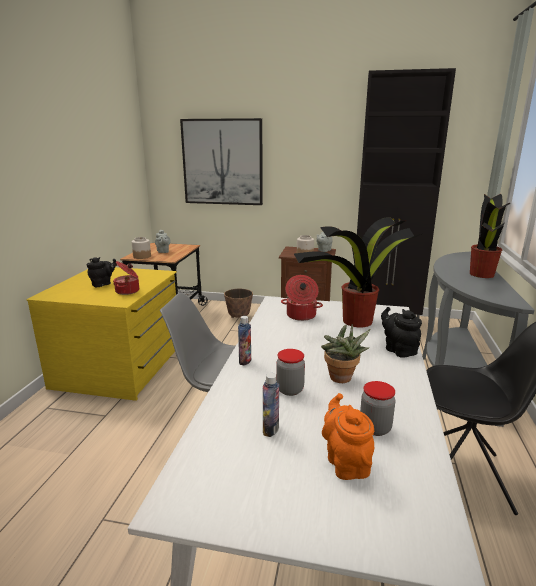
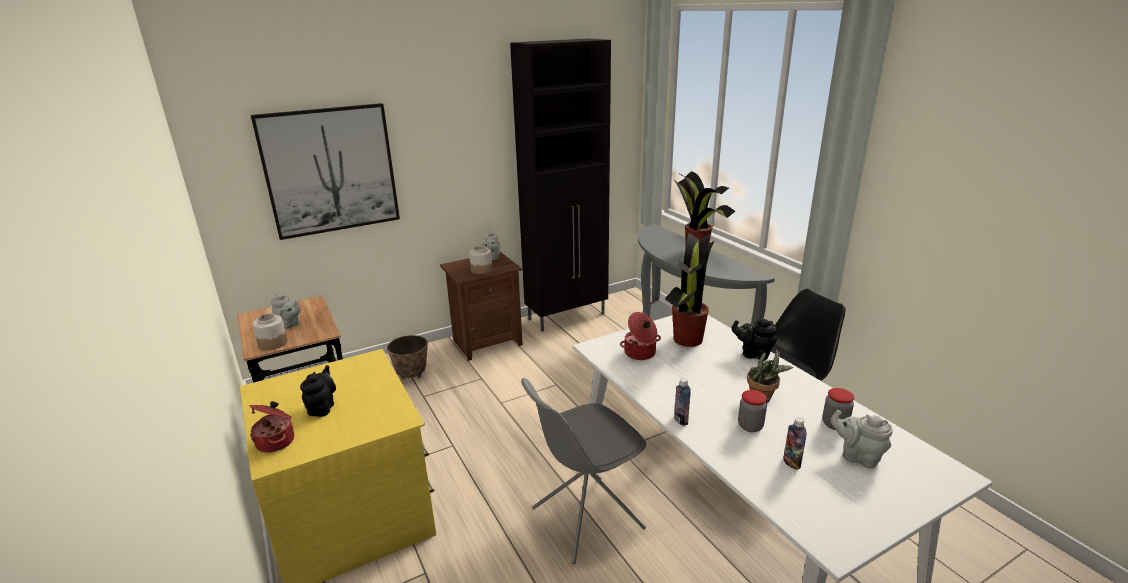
camera: 40 degrees left, 5 degrees up
(128, 291) = (380, 402): cooking pot -> cooking pot (277, 441)
(346, 462) = (857, 456): orange teapot -> grey teapot

